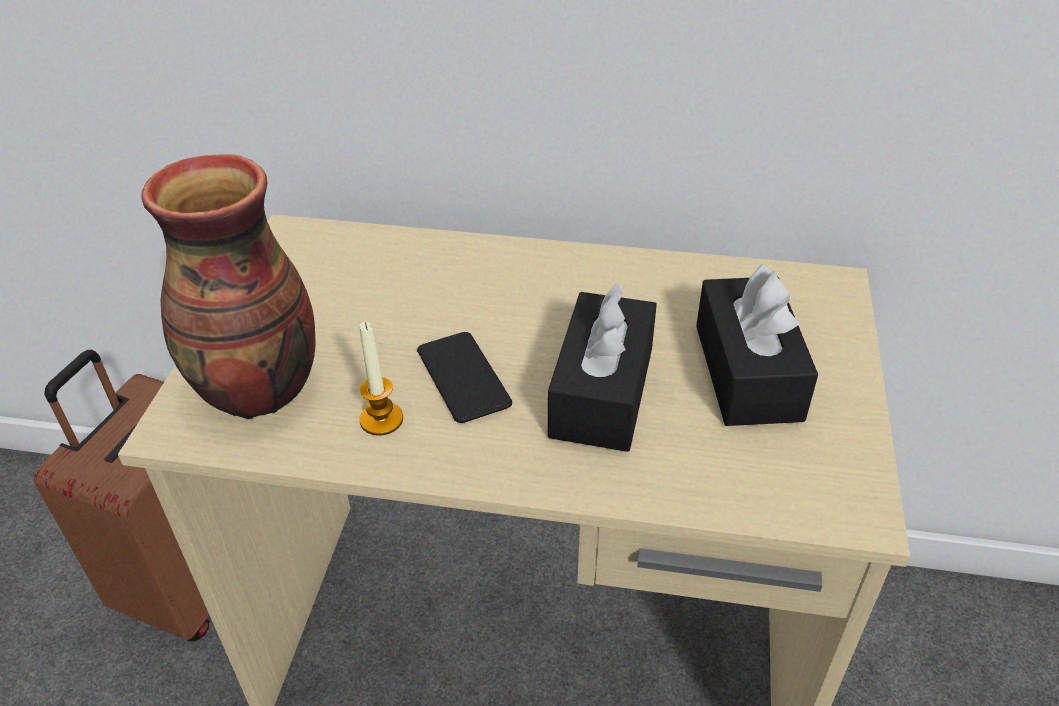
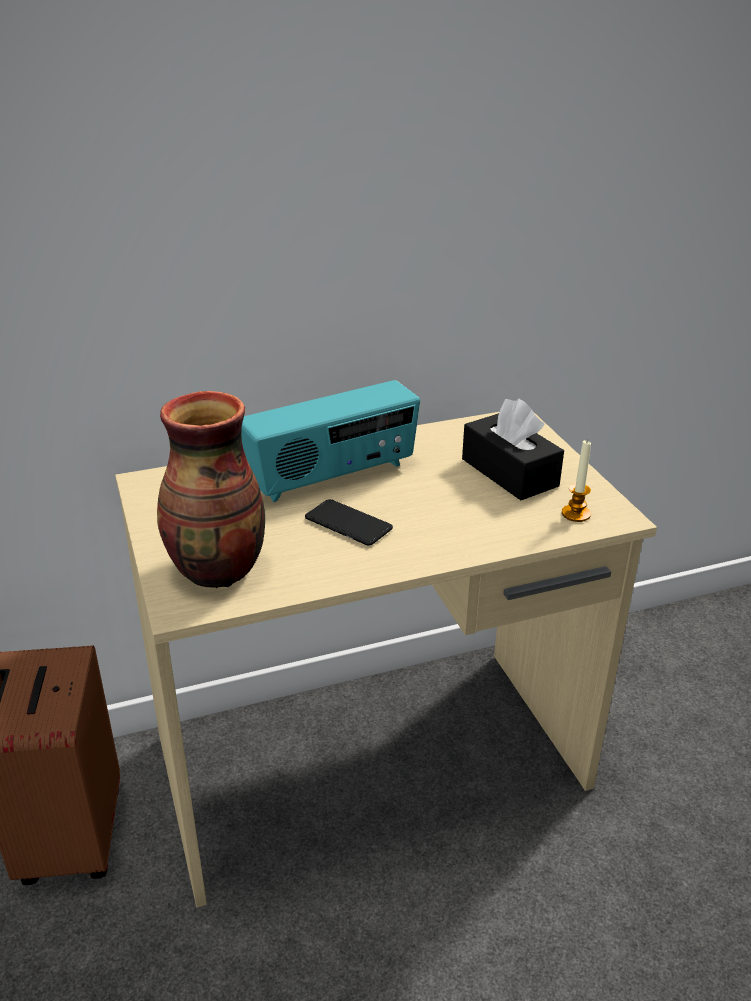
camera: 30 degrees left, 10 degrees down
(381, 419) = (318, 559): candle -> candle (576, 514)
(503, 298) = (332, 477): none -> radio
(602, 392) = (438, 505): black tissue box -> none

